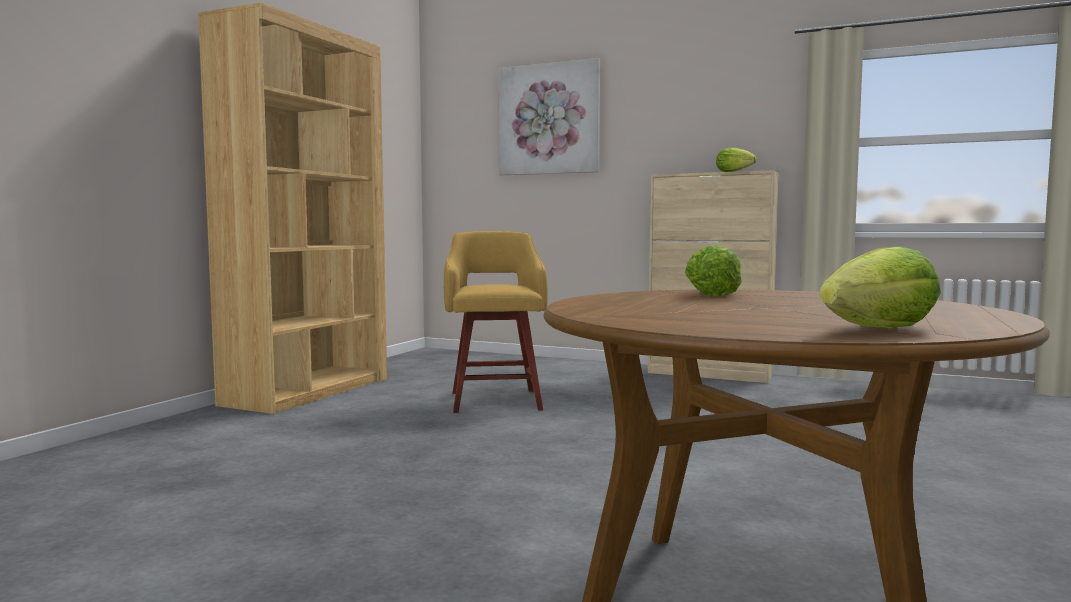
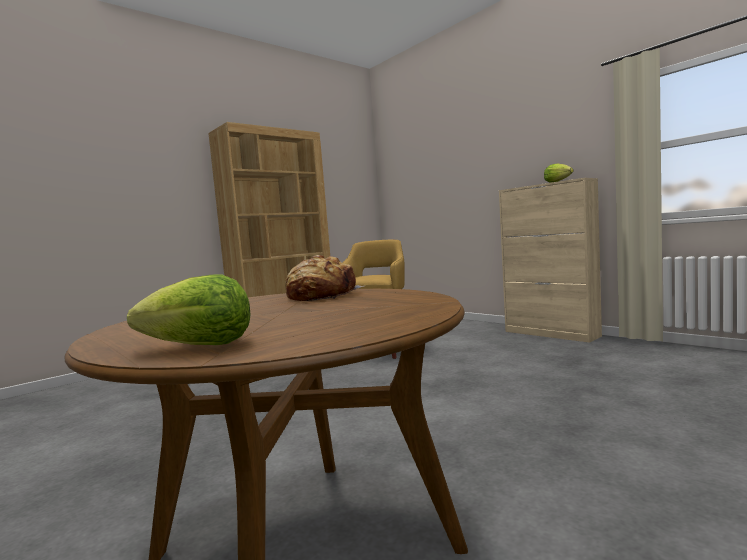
camera: 25 degrees right, 0 degrees up
(549, 119) = (444, 160): picture -> none
(712, 294) = (321, 295): lettuce -> bread

